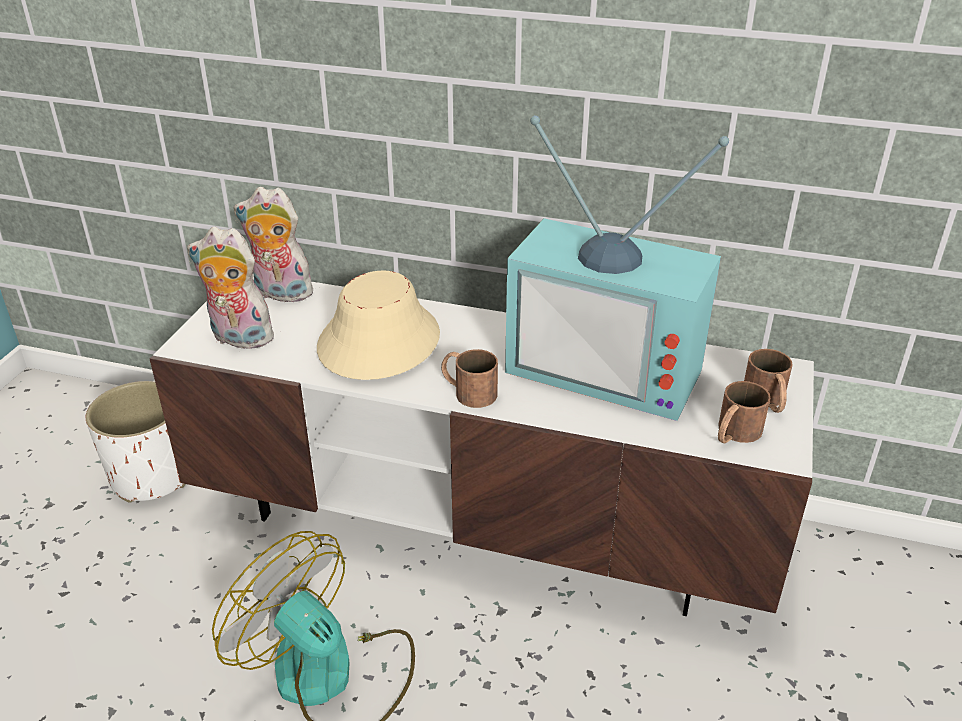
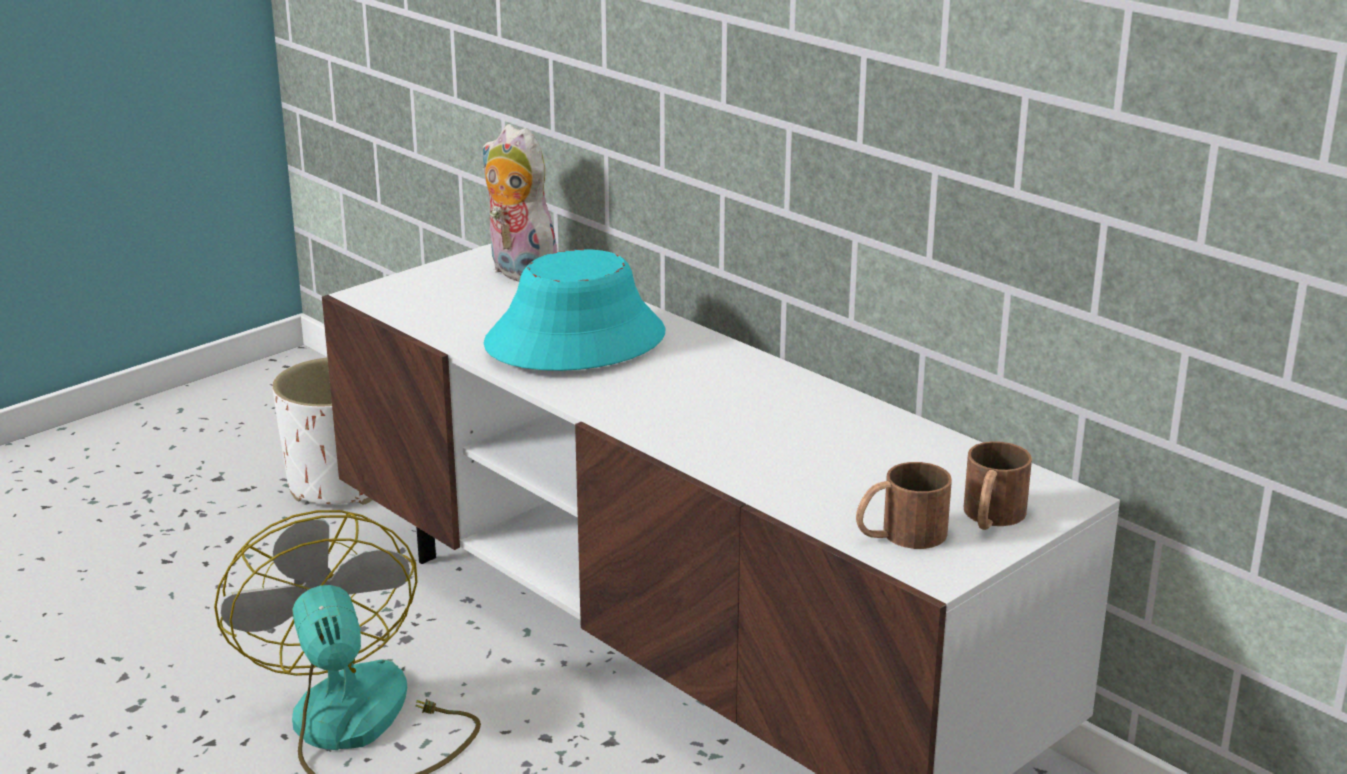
camera: 30 degrees right, 10 degrees down
(238, 339) = (428, 301): plush toy -> none
(378, 341) = (575, 340): beige hat -> turquoise hat
(467, 391) = (621, 408): brown mug -> none
(609, 366) = (823, 432): television -> none

